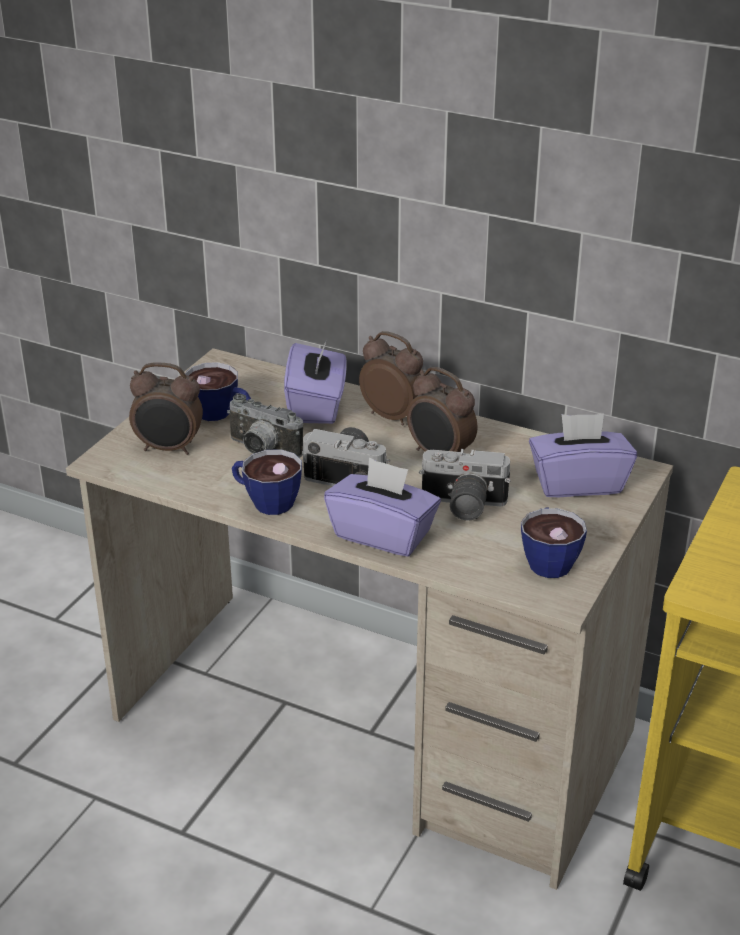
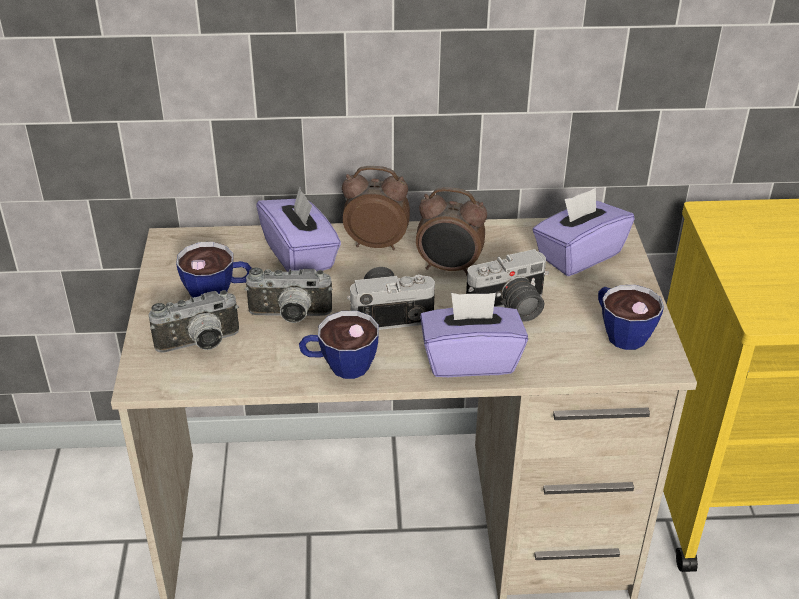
camera: 30 degrees left, 5 degrees up
(169, 449) = (200, 345): alarm clock -> camera

